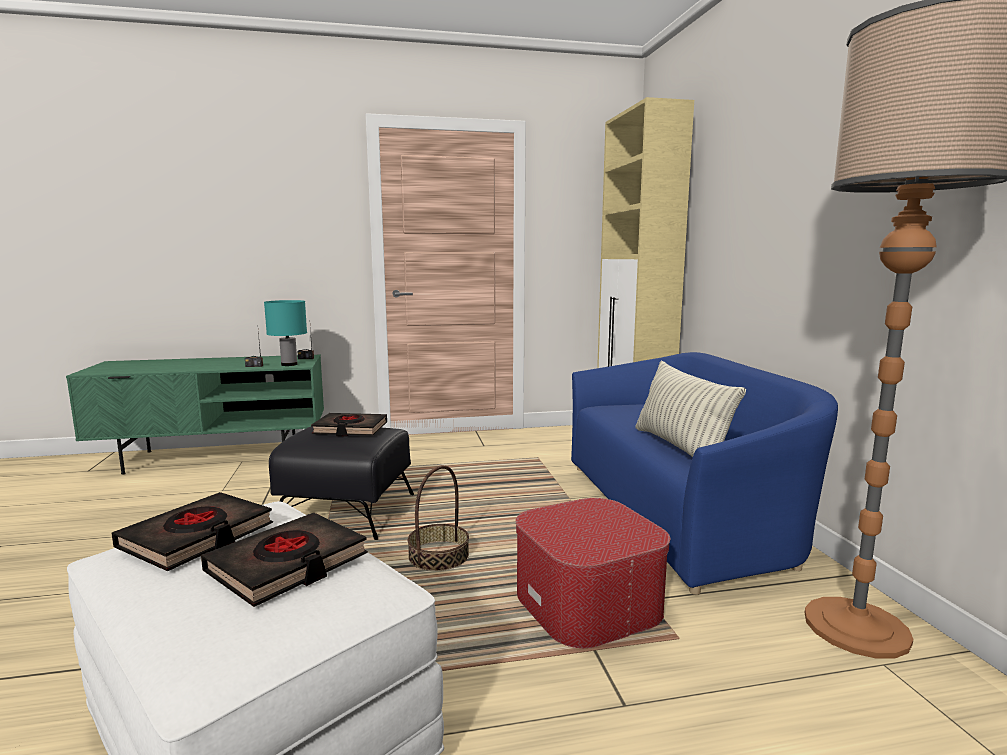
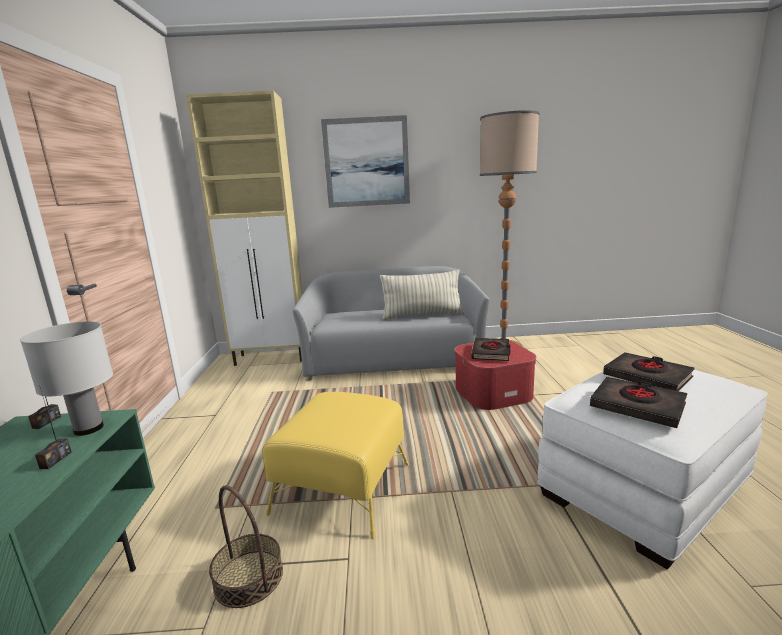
camera: 80 degrees left, 5 degrees up
(289, 364) = (89, 428): turquoise table lamp -> white table lamp
(346, 512) = (341, 488): black ottoman -> yellow ottoman
(350, 429) = (326, 409): black book -> black book (491, 353)
(438, 556) = (438, 436): basket -> basket (248, 578)
(679, 512) = (393, 360): blue sofa -> grey sofa
(764, 179) = (366, 162): none -> picture

